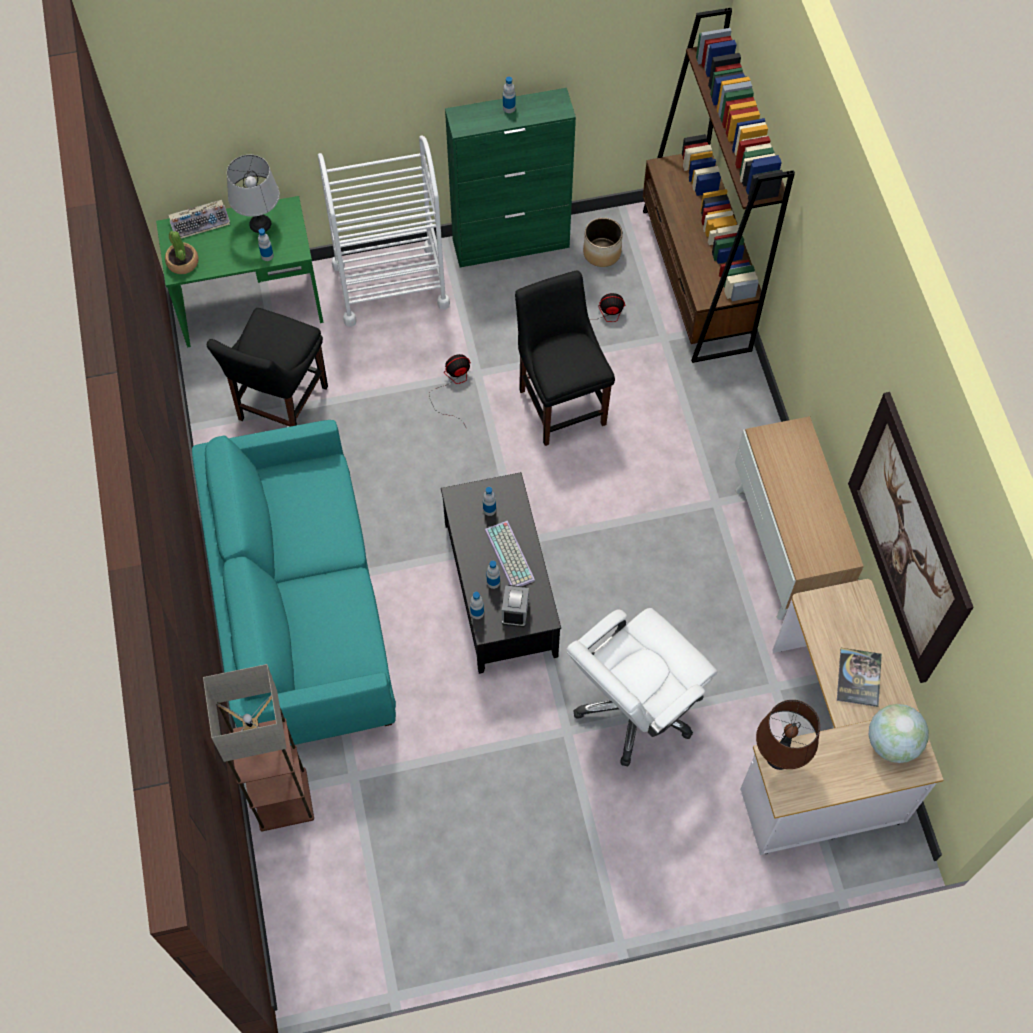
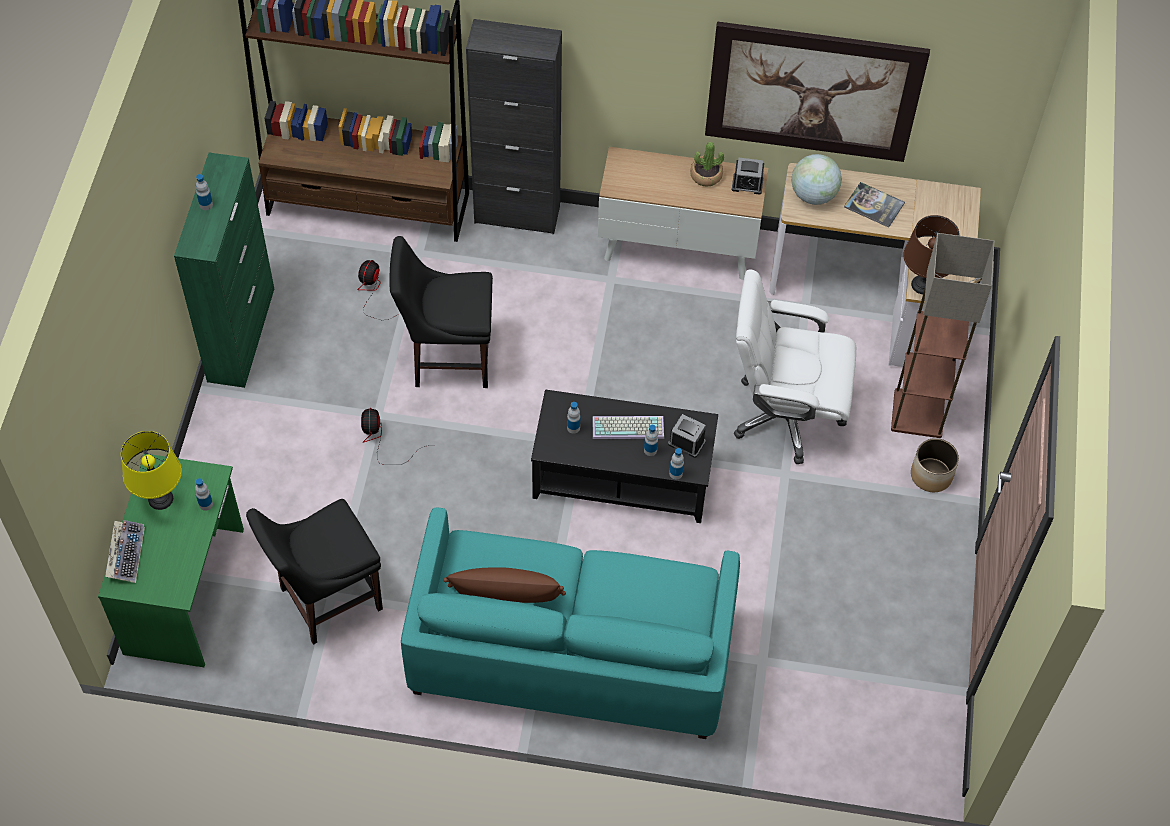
camera: 70 degrees left, 5 degrees down
(182, 262) = (169, 585): potted plant -> potted plant (706, 175)
(260, 224) = (161, 499): grey table lamp -> yellow table lamp
(280, 406) = (326, 600): black chair -> black chair turned 105 degrees clockwise
(282, 799) = (761, 729): floor lamp -> floor lamp (917, 414)
(288, 516) = (505, 594): none -> brown pillow
(390, 285) = (231, 454): white cart -> none
(602, 253) = (296, 264): planter -> planter (931, 474)
(634, 709) = (785, 415): white office chair -> white office chair turned 120 degrees clockwise
(749, 398) = (517, 214): none -> black cabinet
(831, 553) = (747, 184): none -> alarm clock
(892, 742) = (938, 207): globe -> globe (813, 195)

